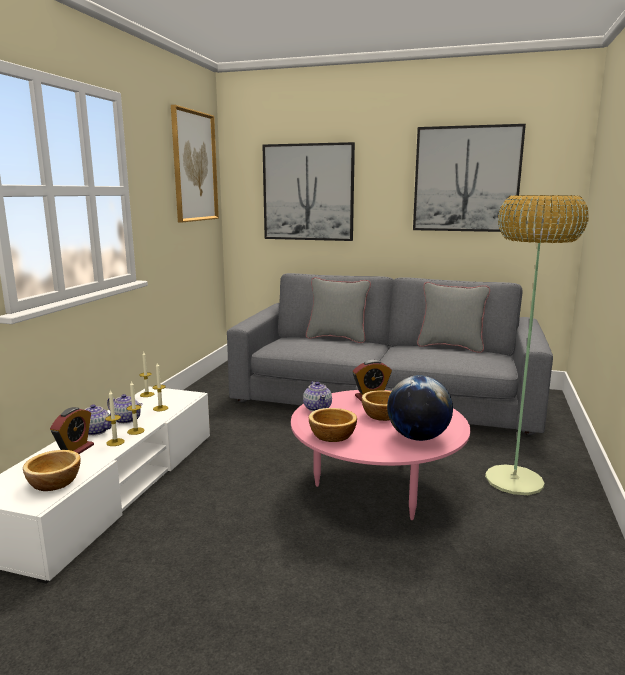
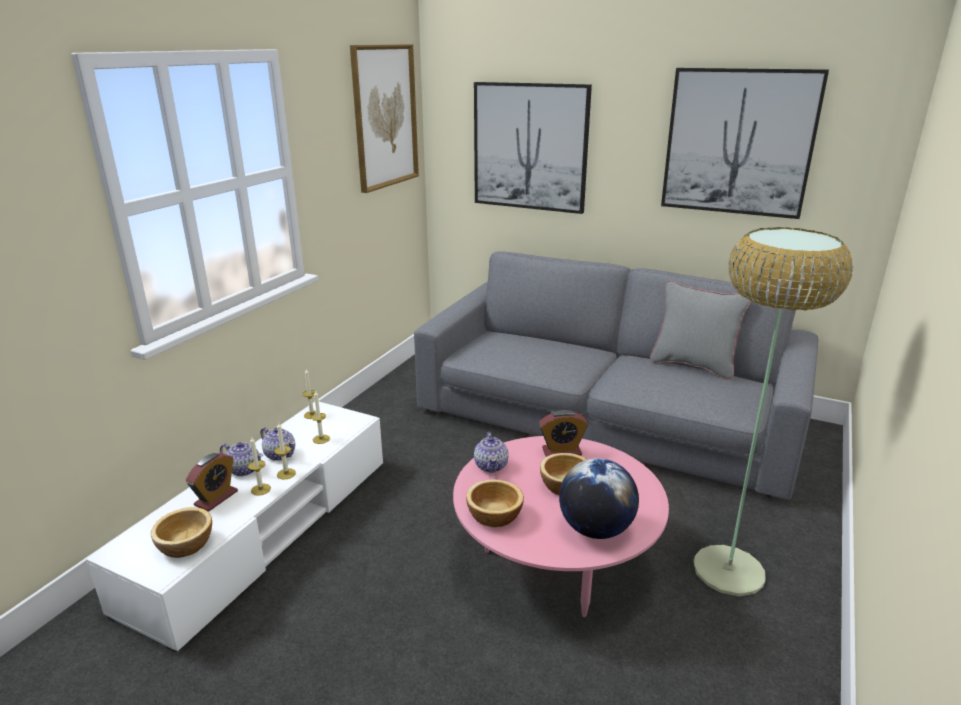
camera: 10 degrees right, 10 degrees up
(337, 338) = (553, 339): grey pillow -> none

